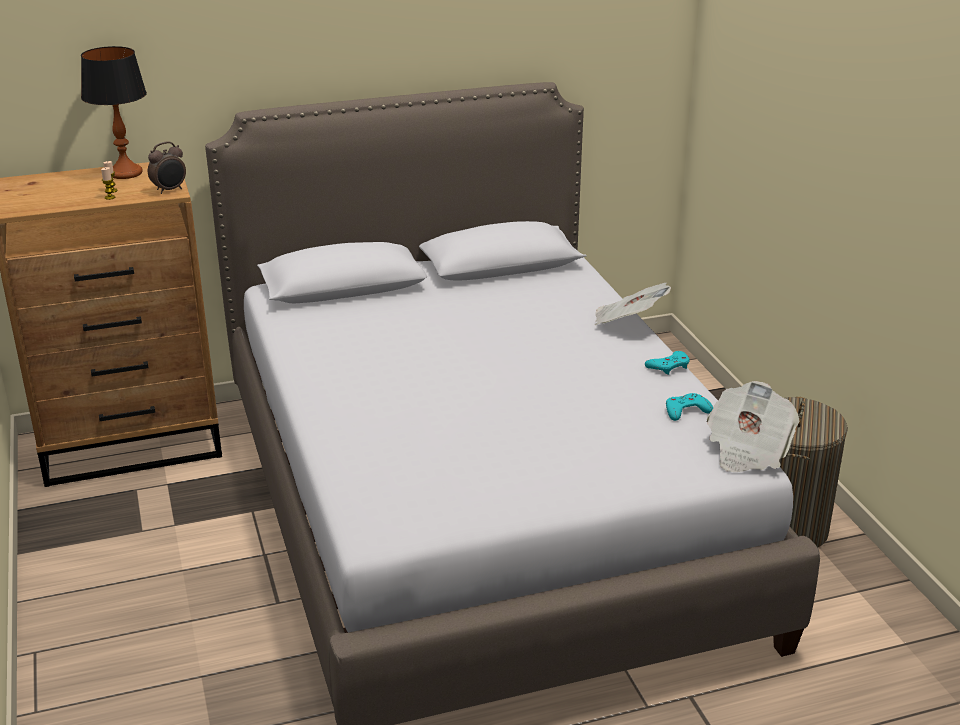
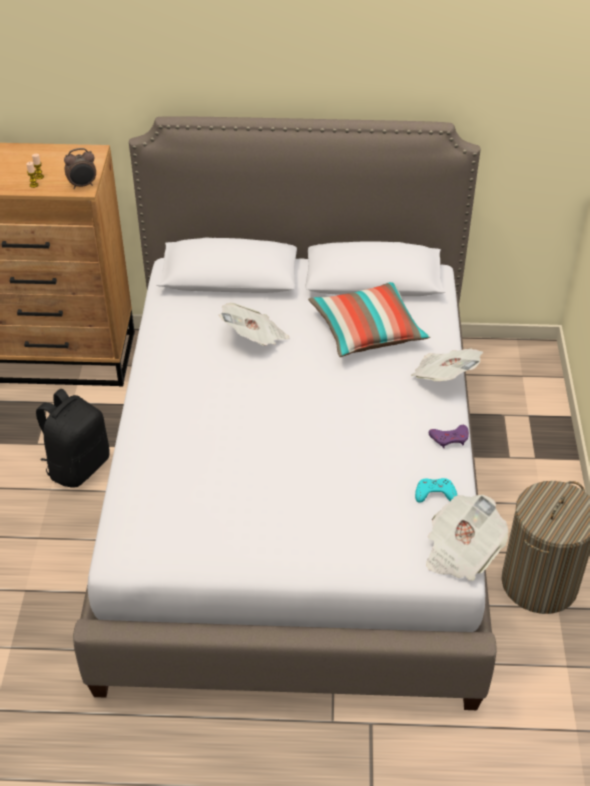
camera: 20 degrees right, 15 degrees up
(125, 173) = (60, 155): table lamp -> none
(206, 540) = (78, 466): none -> black backpack
(405, 328) = (255, 338): none -> newspaper
(523, 302) = (367, 331): none -> pillow
(669, 366) = (449, 438): turquoise game controller -> purple game controller

